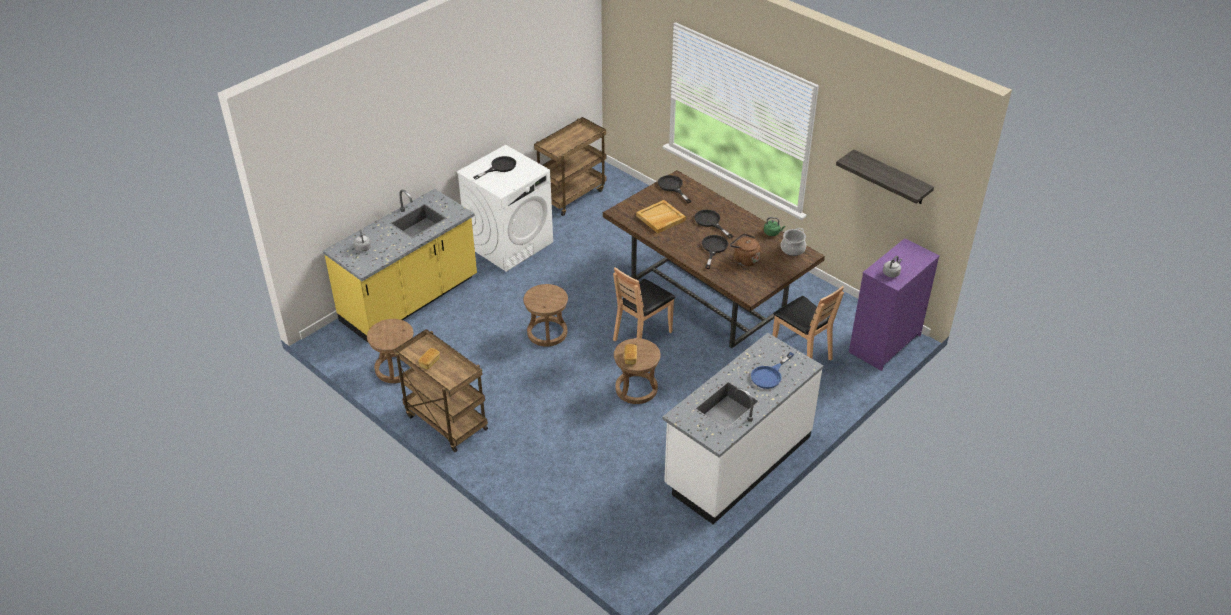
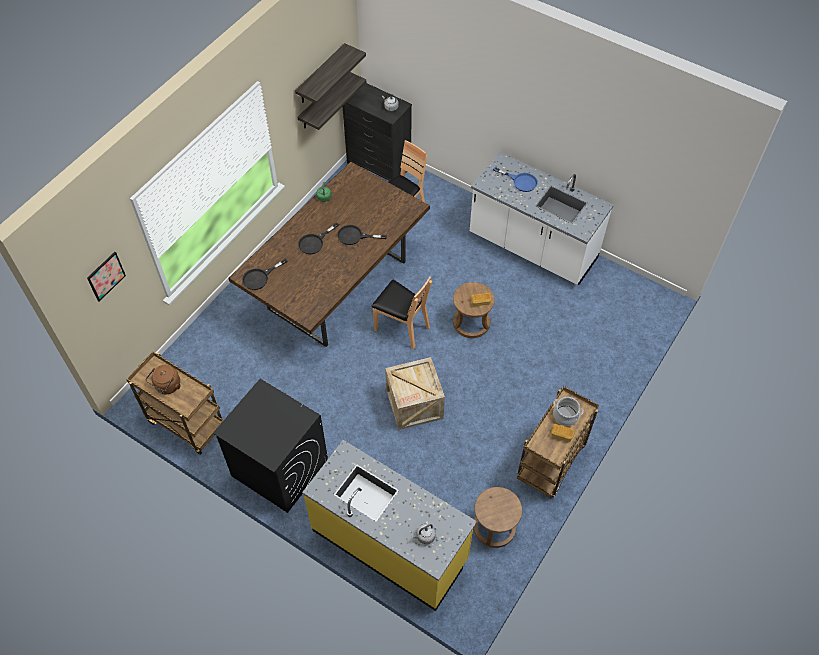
camera: 100 degrees left, 15 degrees up
(499, 167) = (261, 428): black frying pan -> none
(509, 243) = (279, 468): white washing machine -> black washing machine
(547, 333) = (414, 404): brown stool -> crate
(635, 52) = (106, 276): none -> picture
(660, 218) = (314, 281): beige tray -> none
(744, 259) = (367, 213): brown kettle -> brown kettle (167, 387)
(793, 249) = (346, 182): cooking pot -> cooking pot (565, 415)
(883, 207) = (322, 101): none -> shelf
(884, 343) = (378, 165): purple dresser -> black dresser

